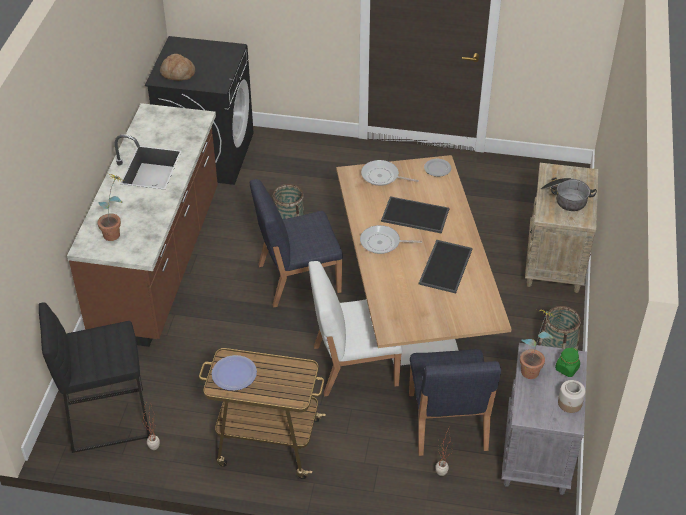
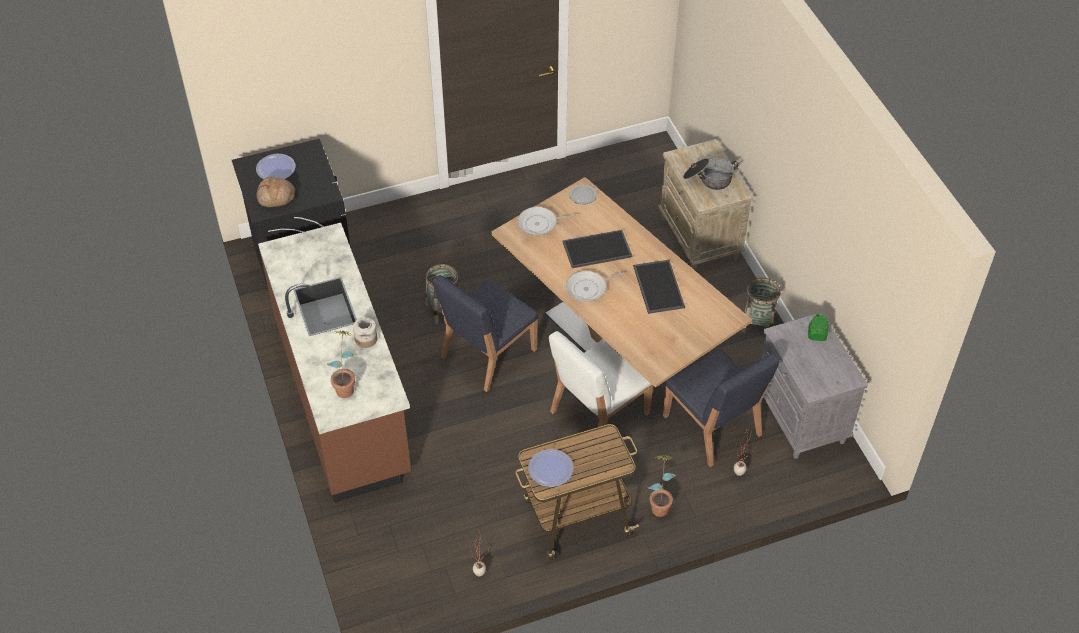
camera: 30 degrees left, 5 degrees up
(108, 419) = (416, 569): black stool -> none
(195, 53) = (276, 168): none -> plate
(532, 368) = (790, 346): potted plant -> potted plant (660, 504)
(570, 403) = (840, 363): jar -> jar (366, 339)

